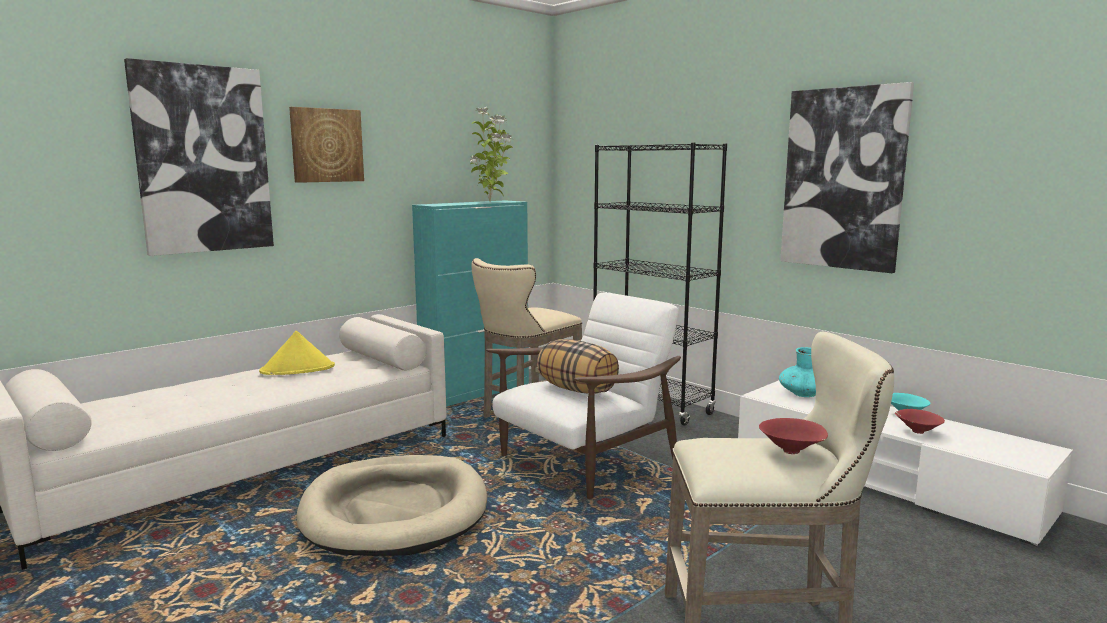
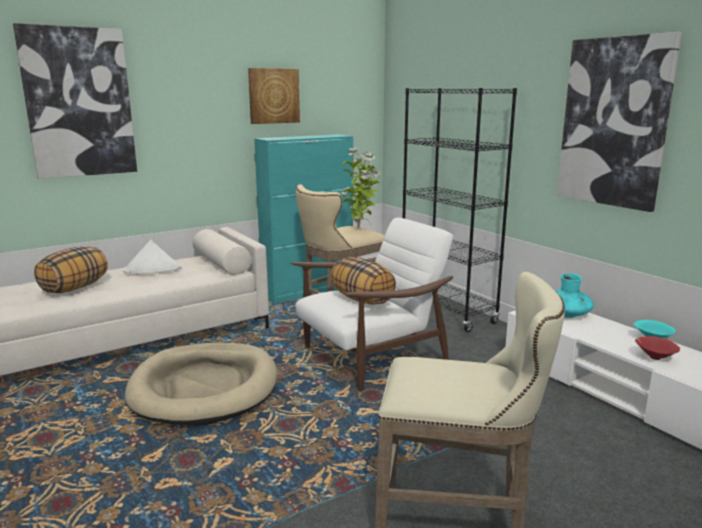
camera: 10 degrees right, 5 degrees up
(204, 396) = (74, 288): none -> pillow
(298, 369) = (152, 269): yellow hat -> white hat
(326, 145) = (181, 90): picture -> picture (273, 96)
(491, 202) = (322, 136): potted plant -> potted plant (359, 228)
(792, 452) = (479, 377): red bowl -> none

